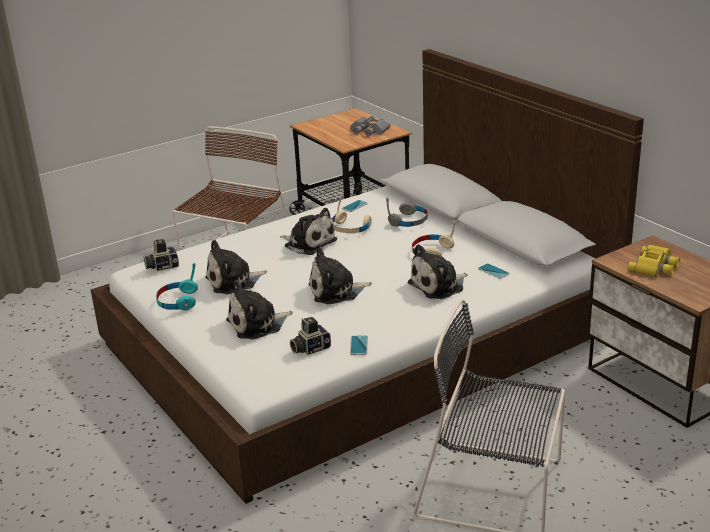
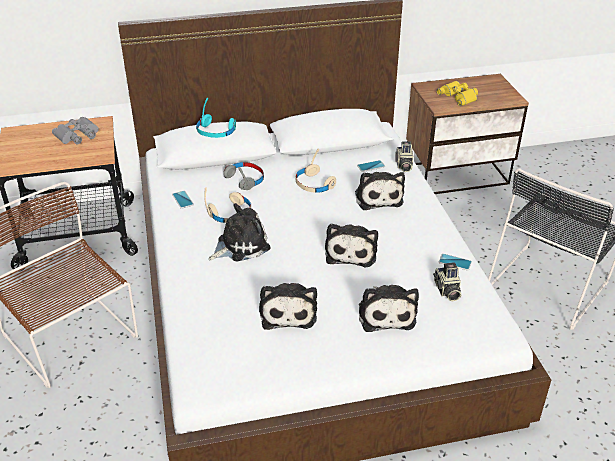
camera: 70 degrees left, 10 degrees up
(162, 266) = (212, 360): camera -> camera (403, 165)
(177, 302) = (304, 362): turquoise headphones -> turquoise headphones (216, 132)

